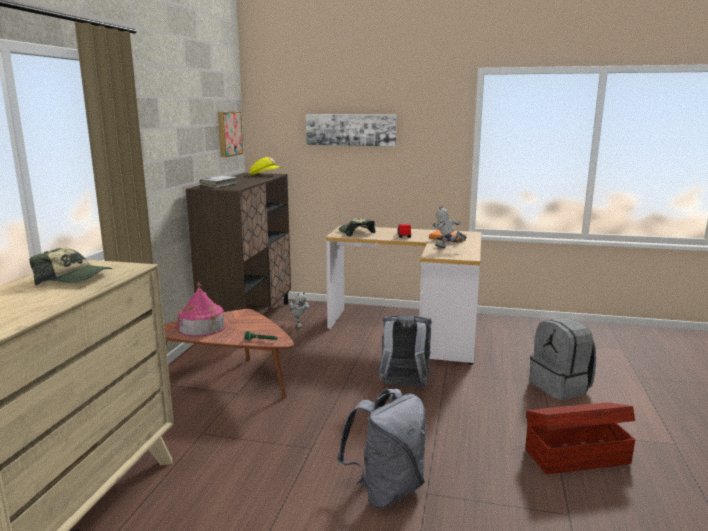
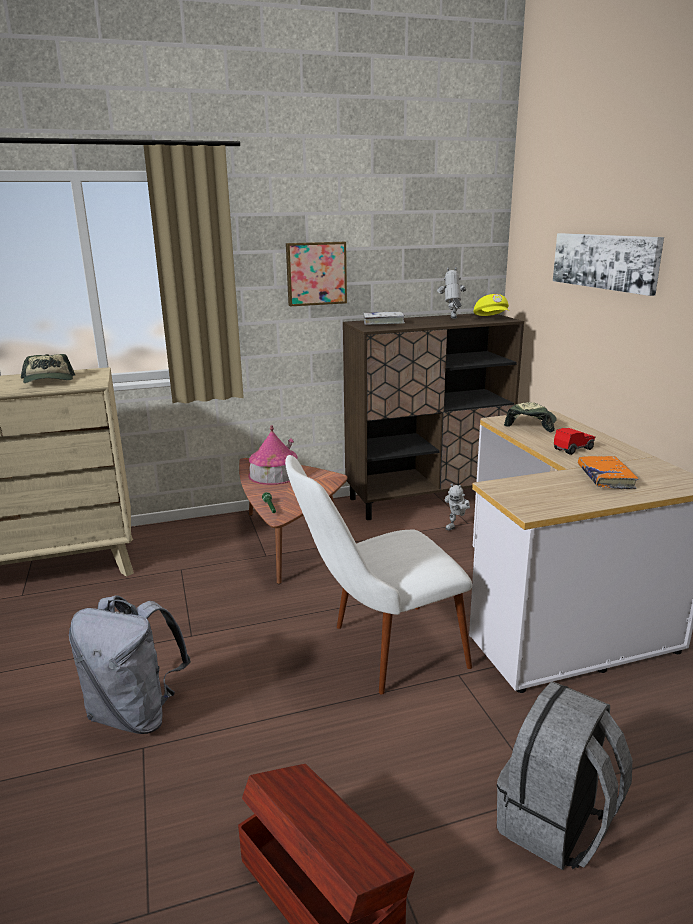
camera: 60 degrees right, 5 degrees up
(228, 133) = (461, 258): picture -> picture (316, 273)
(404, 387) = (378, 652): grey backpack -> white chair
(447, 248) = (553, 487): toy robot -> toy robot (452, 319)

